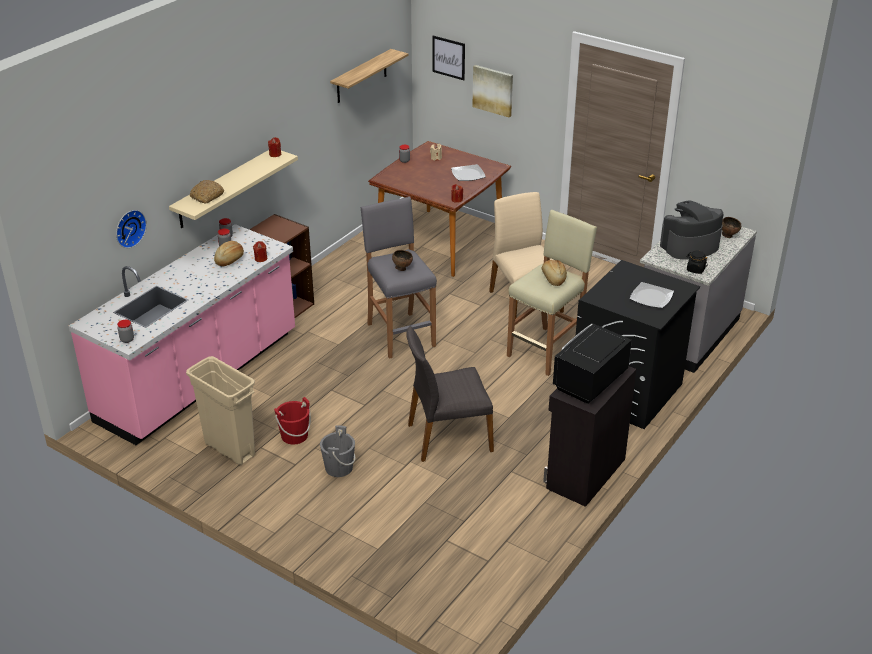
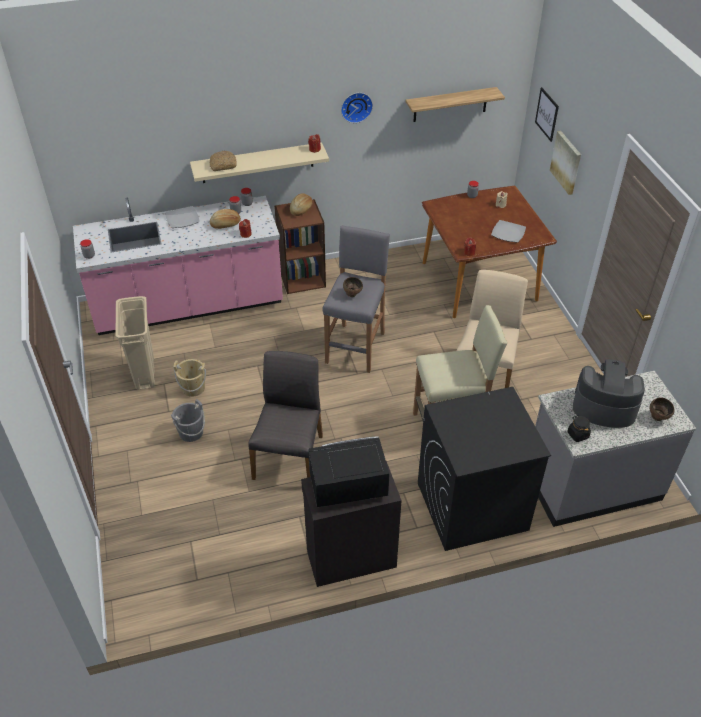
camera: 40 degrees right, 10 degrees up
(129, 228) = (143, 168): wall clock -> wall clock (356, 106)
(294, 436) = (193, 388): red bucket -> beige bucket
(448, 437) = (289, 456): grey chair -> grey chair turned 75 degrees clockwise
(553, 278) = (458, 369): bread -> bread (301, 209)
(651, 297) = (490, 439): plate -> plate (182, 218)

